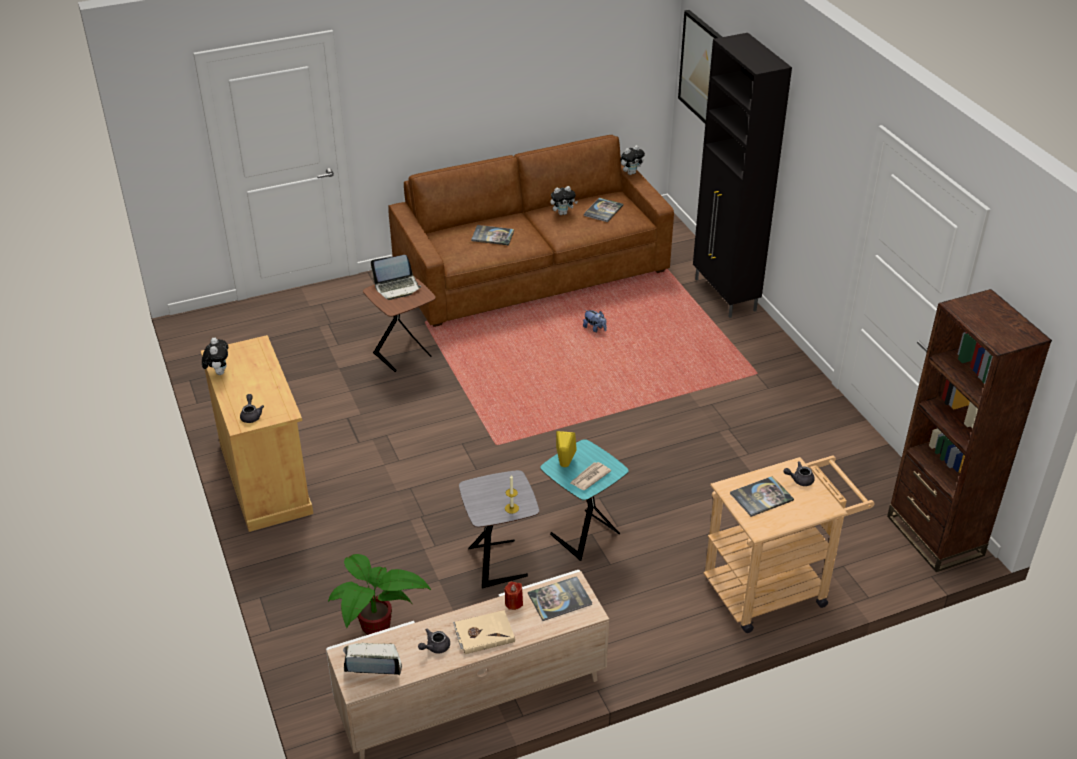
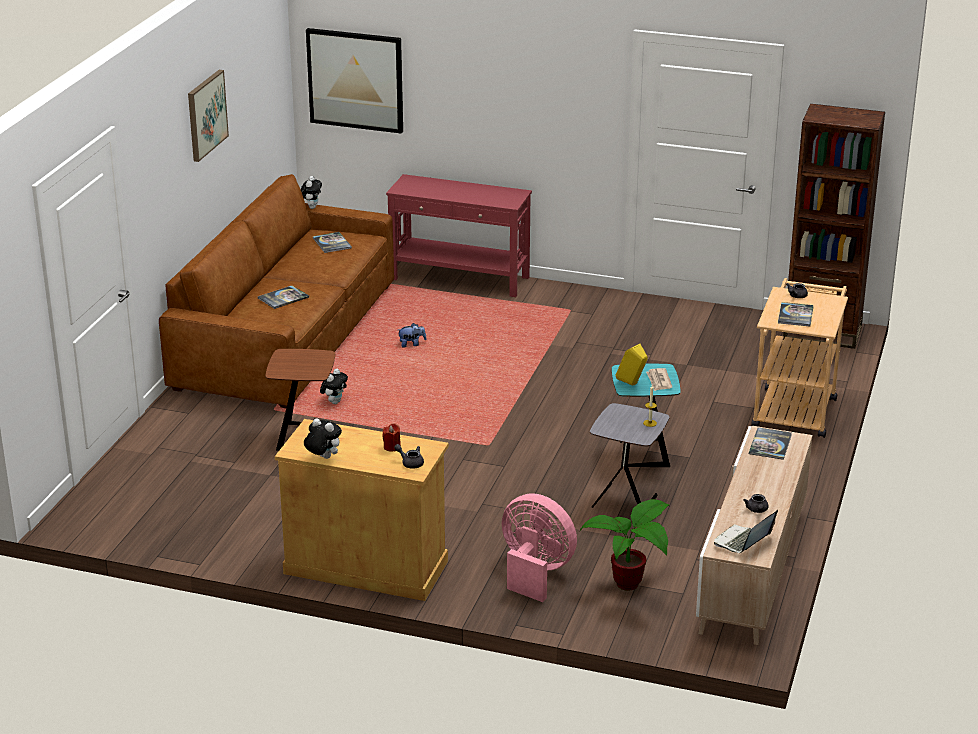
camera: 50 degrees left, 10 degrees down
(342, 568) = (535, 572): none -> pink fan
(397, 287) = (290, 361): laptop -> none
(483, 633) = (767, 486): beige book -> none
(501, 53) = (206, 115): none -> picture
(514, 603) = (751, 463): red candle -> red candle (392, 447)
(563, 213) = (303, 260): plush toy -> plush toy (334, 402)
(725, 295) = (460, 278): black cabinet -> red console table

